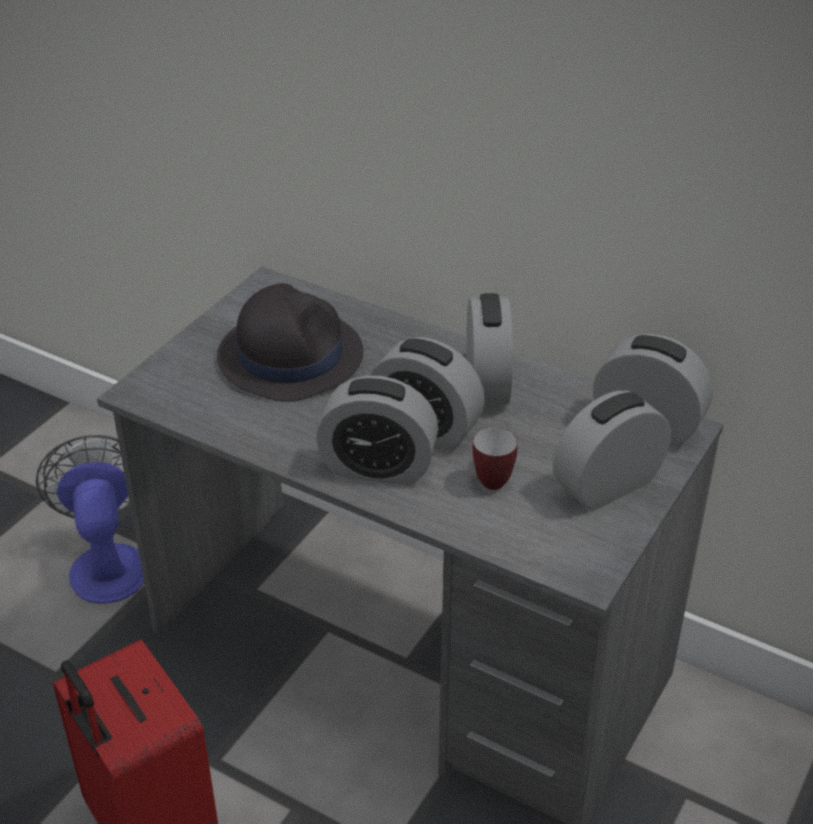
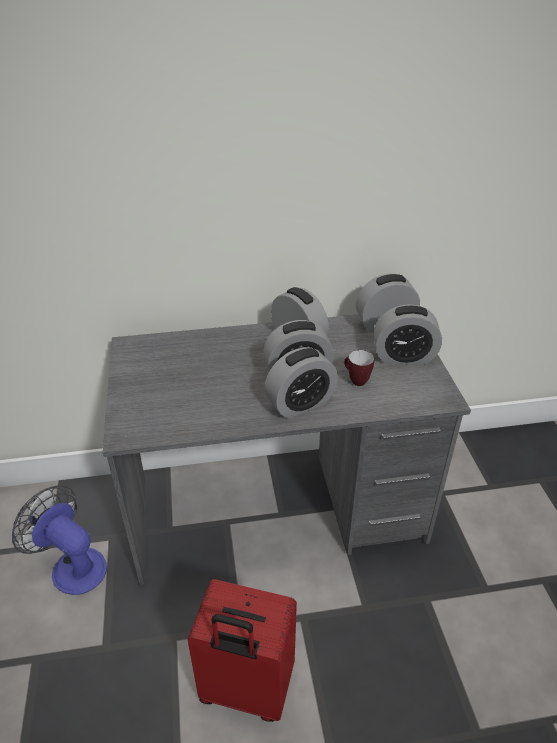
camera: 40 degrees left, 0 degrees up
(290, 355) = (186, 373): black hat -> none
(607, 485) = (404, 357): alarm clock -> alarm clock turned 105 degrees counterclockwise

